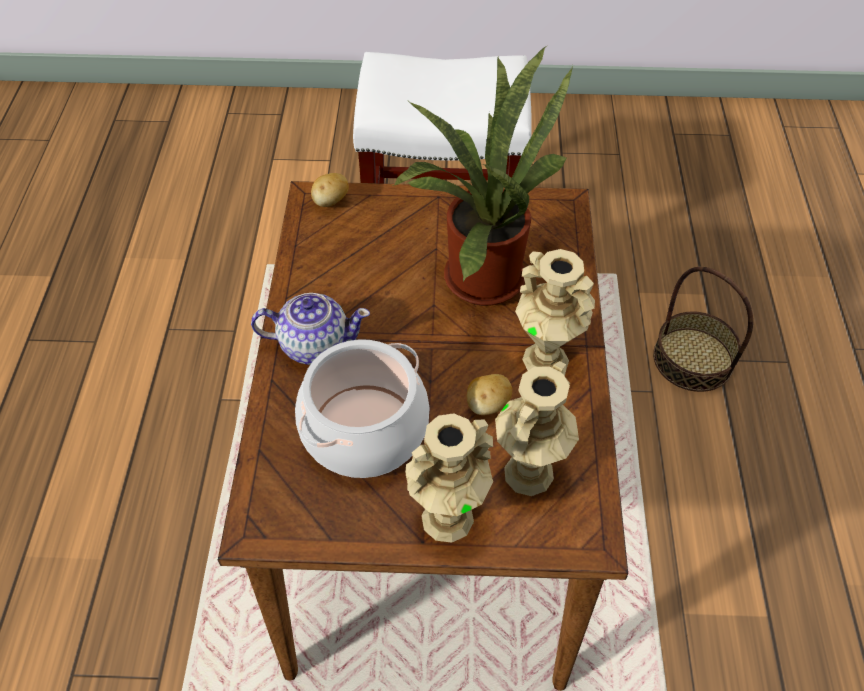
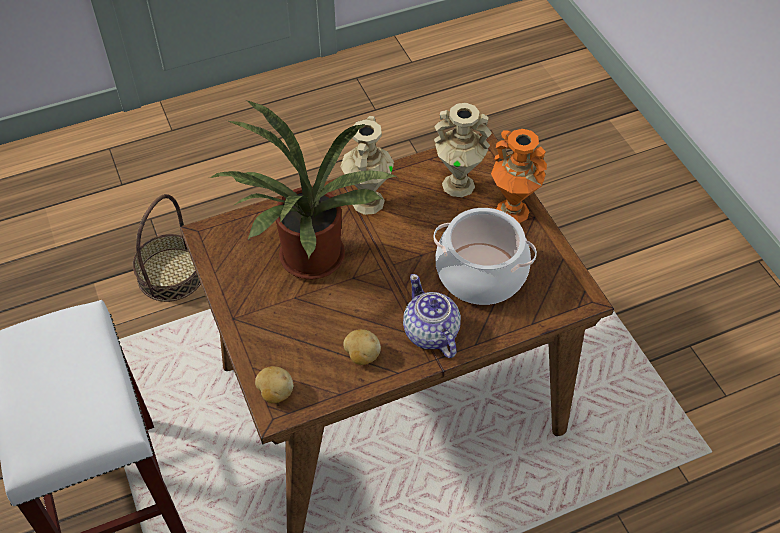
camera: 115 degrees left, 0 degrees up
(447, 517) = (511, 211): beige vase -> orange vase
(487, 405) = (422, 219): potato -> potato (362, 355)

